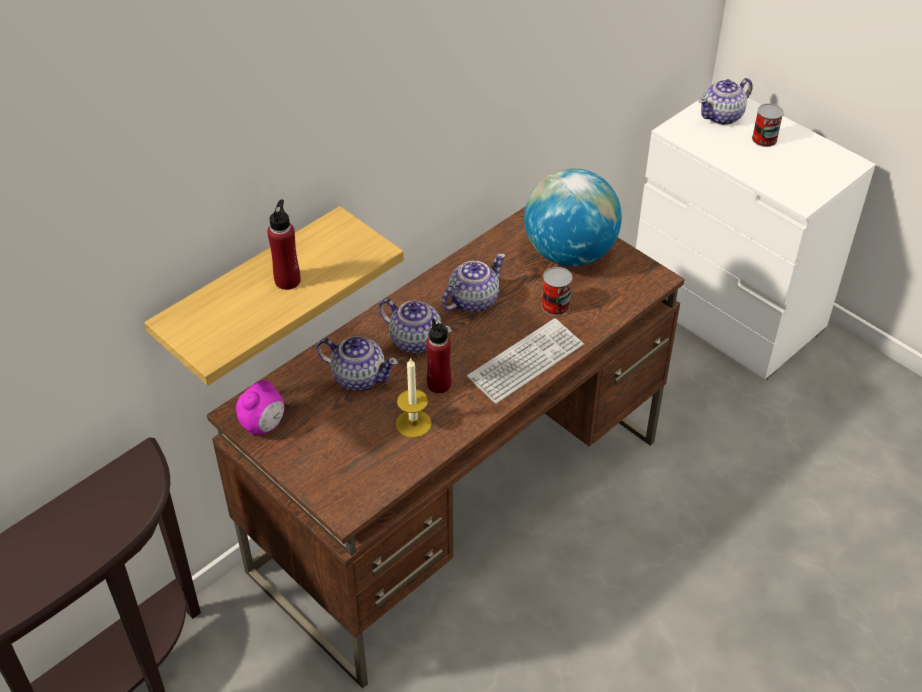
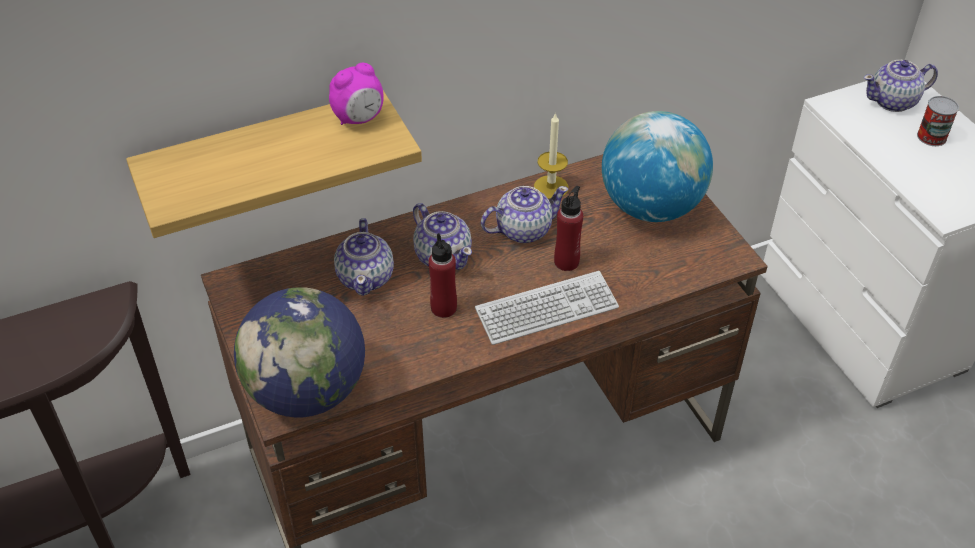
camera: 20 degrees right, 0 degrees up
(264, 425) = (248, 301): alarm clock -> alarm clock (359, 119)
(287, 280) = (286, 152): red bottle -> red bottle (566, 262)
(358, 376) = (366, 277): teapot -> teapot turned 45 degrees clockwise
(359, 487) = (307, 392): none -> globe
(413, 424) = (396, 341): candle -> candle (551, 187)
(555, 305) = (608, 257): can -> none

